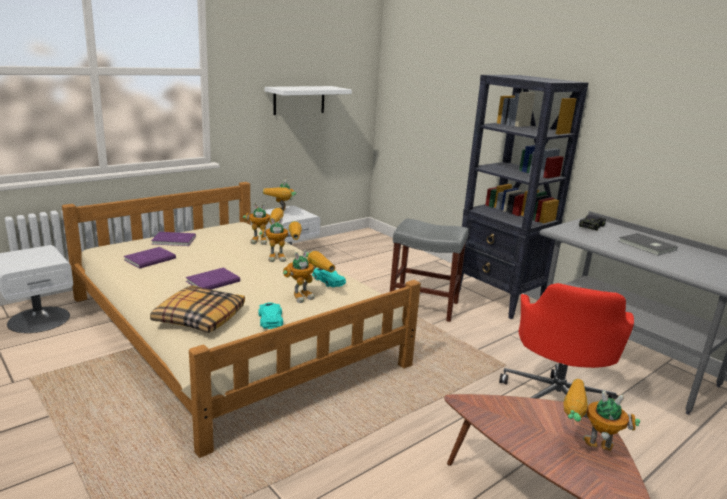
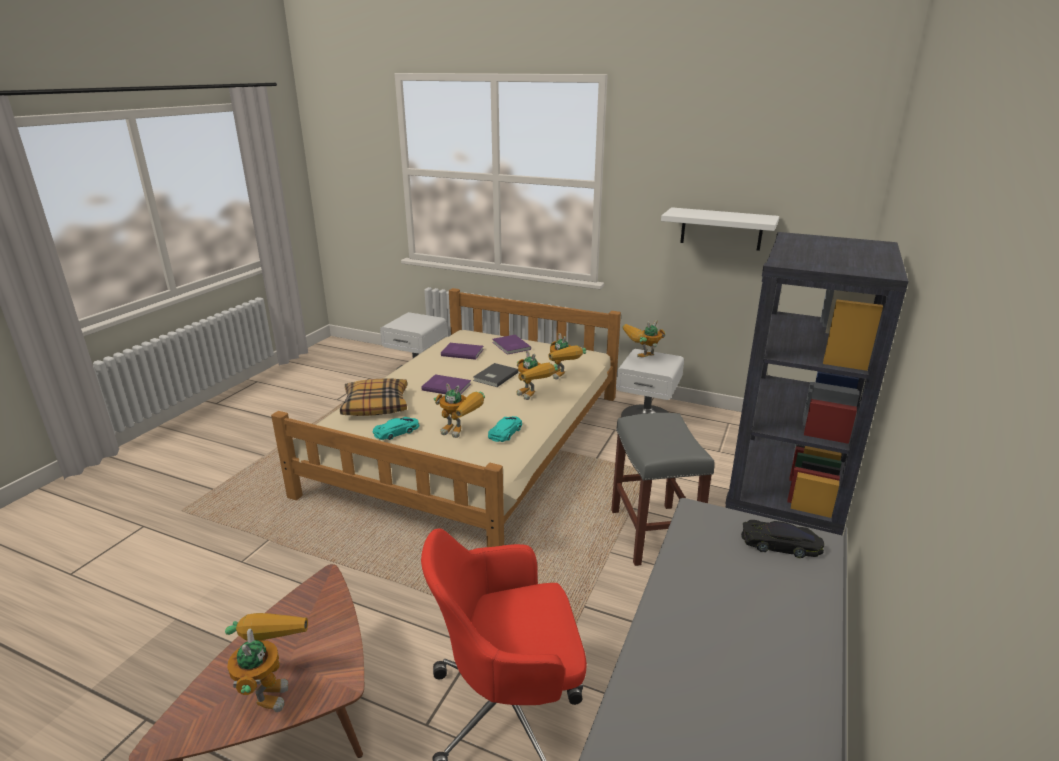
camera: 65 degrees right, 5 degrees up
(646, 246) = (746, 618): grey book -> grey book (494, 376)

